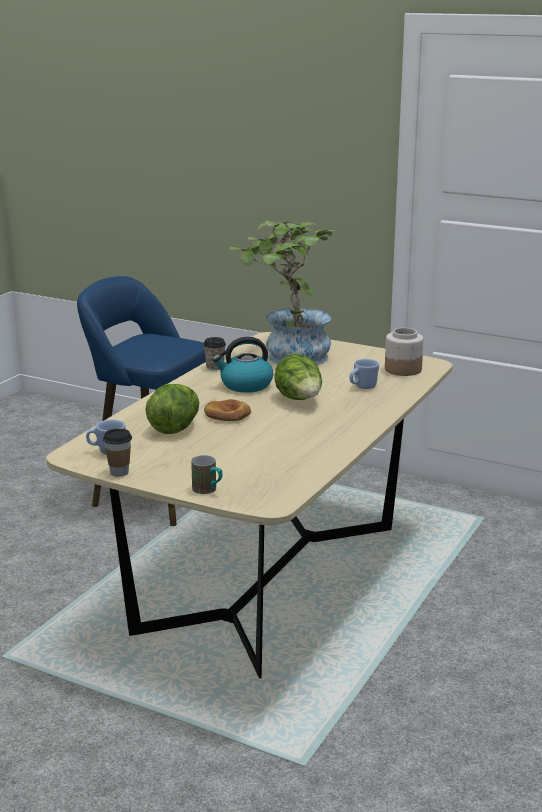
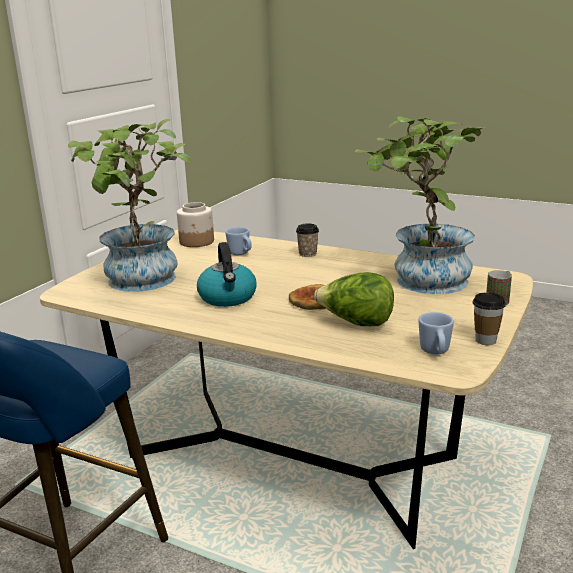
camera: 90 degrees left, 0 degrees up
(215, 367) = (162, 315): cup -> cup (307, 254)
(270, 459) = (420, 281): none -> potted plant
(299, 400) = (274, 275): lettuce -> none

